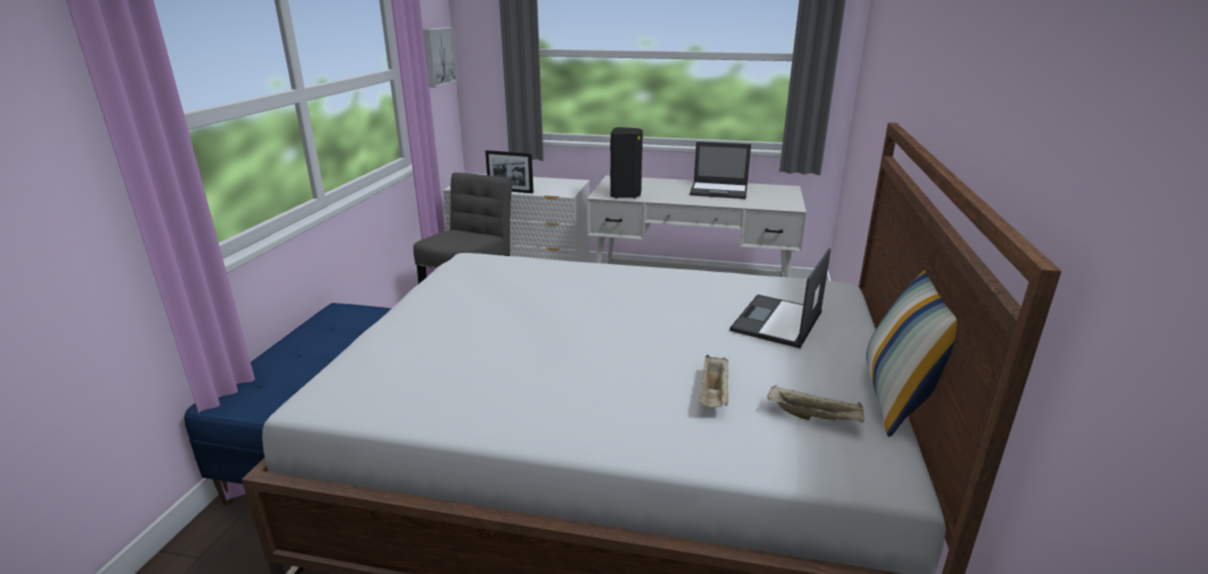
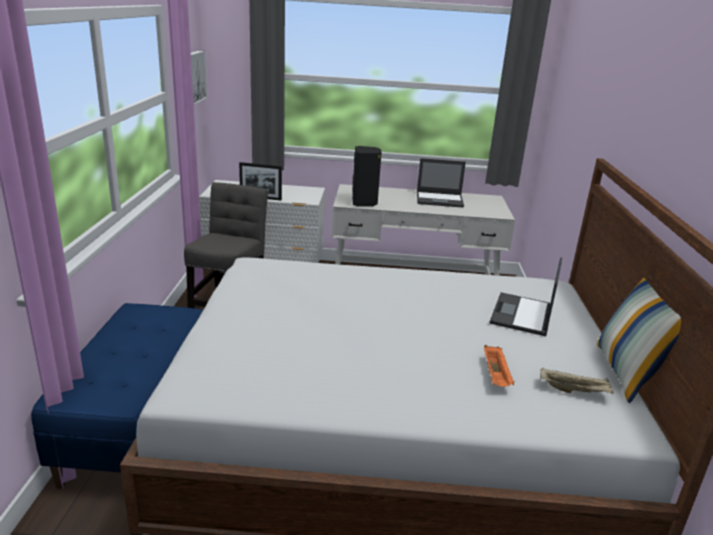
camera: 10 degrees left, 0 degrees up
(714, 394) = (496, 376): beige tray -> orange tray

